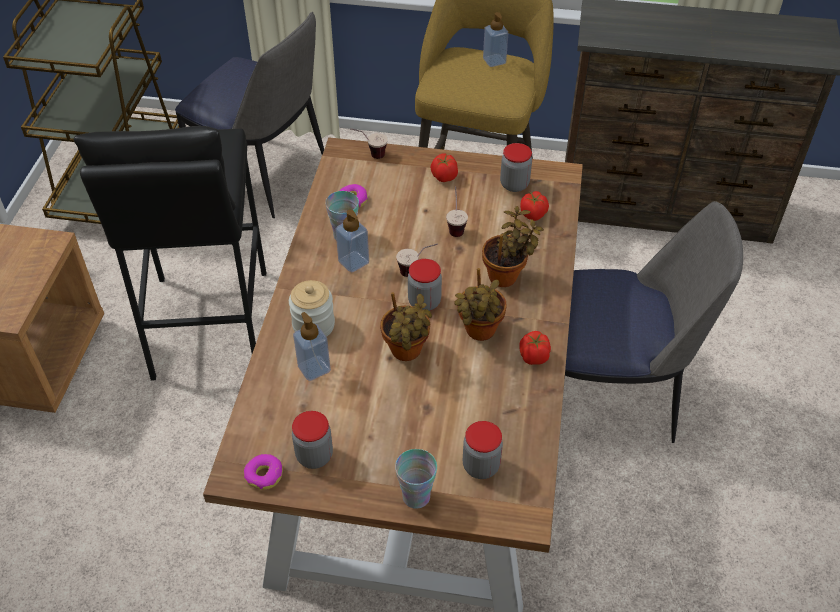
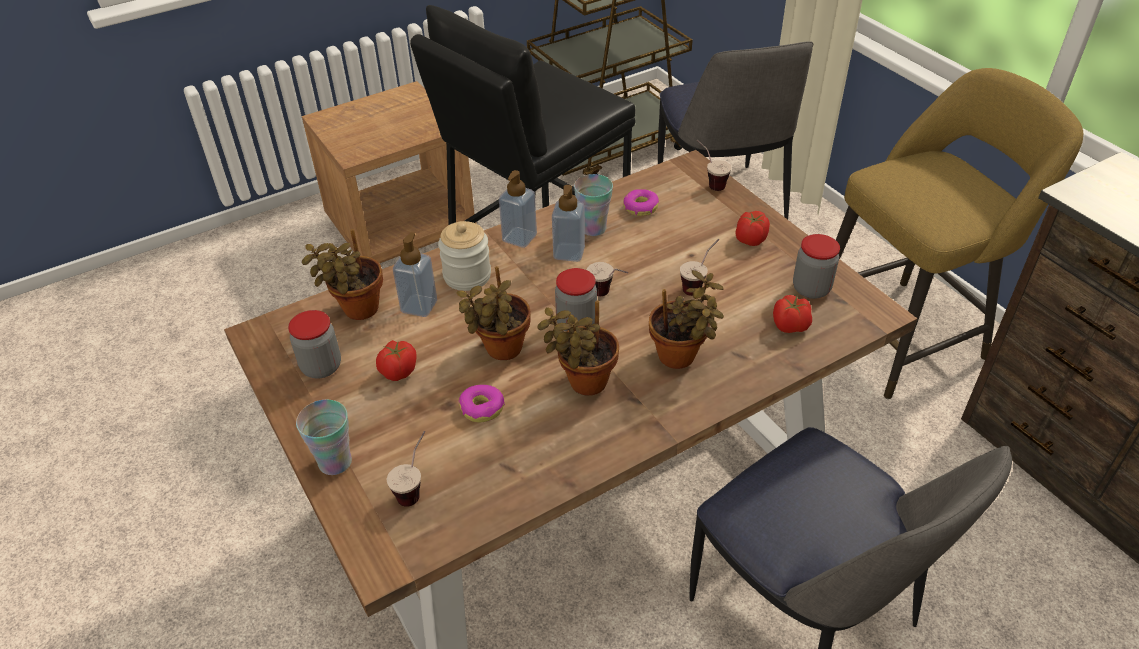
camera: 50 degrees right, 5 degrees down
(264, 475) = (273, 350): donut -> donut (482, 408)
(277, 404) = (357, 310): none -> potted plant
(481, 466) = (415, 487): jar -> cup
(494, 61) = (974, 184): soap dispenser -> soap dispenser (519, 238)
(533, 357) = (598, 442): tomato -> tomato (398, 371)

